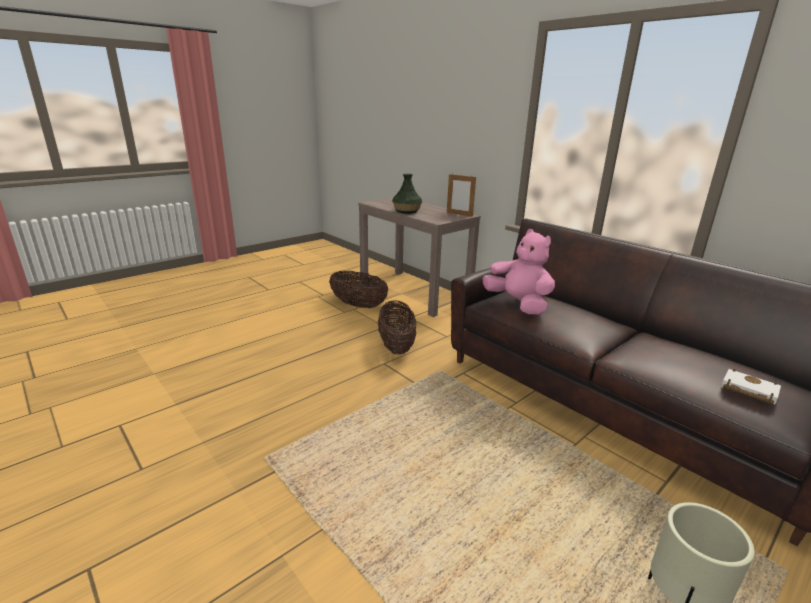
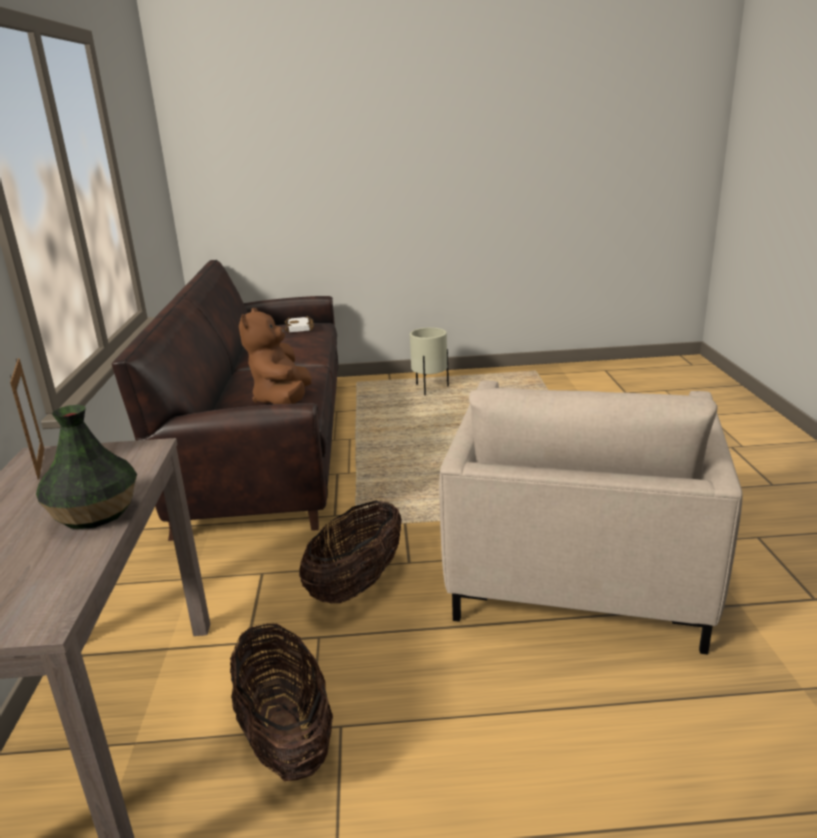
camera: 140 degrees left, 0 degrees up
(283, 393) = (578, 568): none -> beige armchair
(518, 304) = (283, 401): pink plush toy -> brown plush toy

